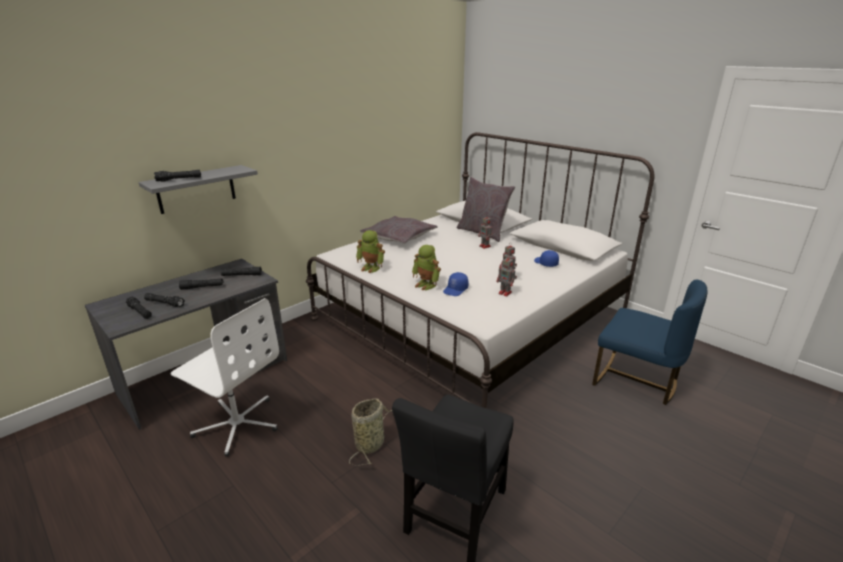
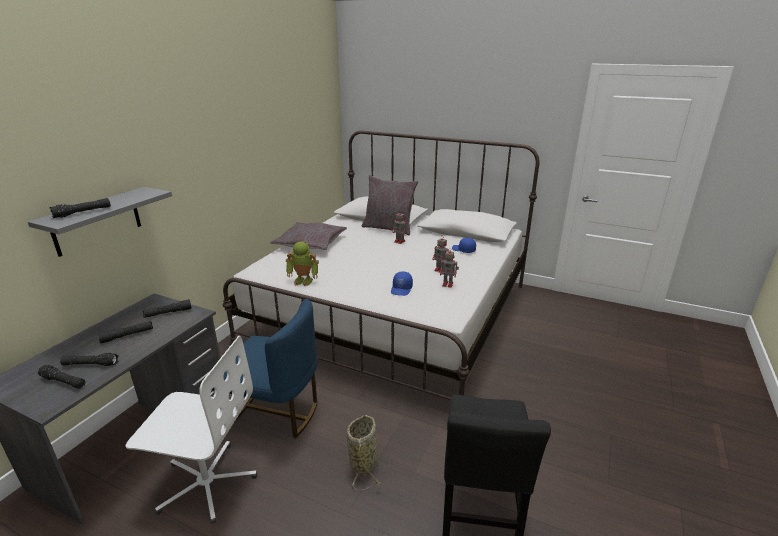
camera: 20 degrees left, 0 degrees up
(426, 285) = (371, 289): toy robot -> none
(636, 380) = (559, 342): blue chair -> blue chair (274, 413)

